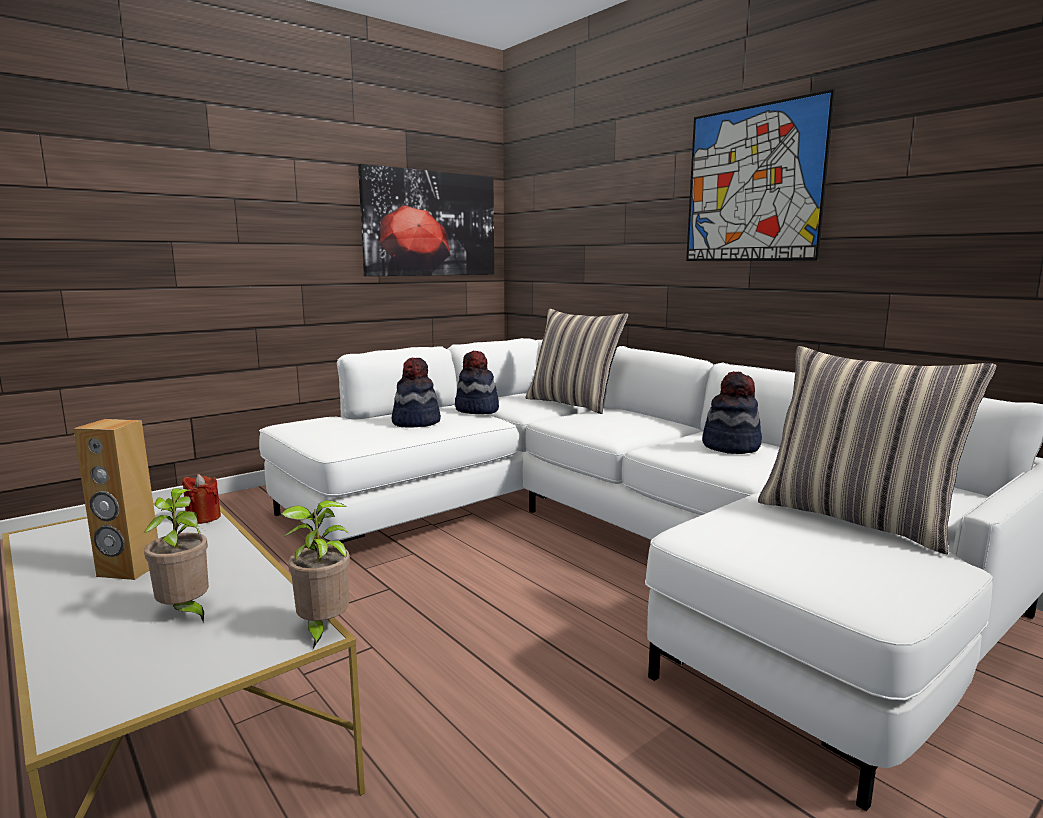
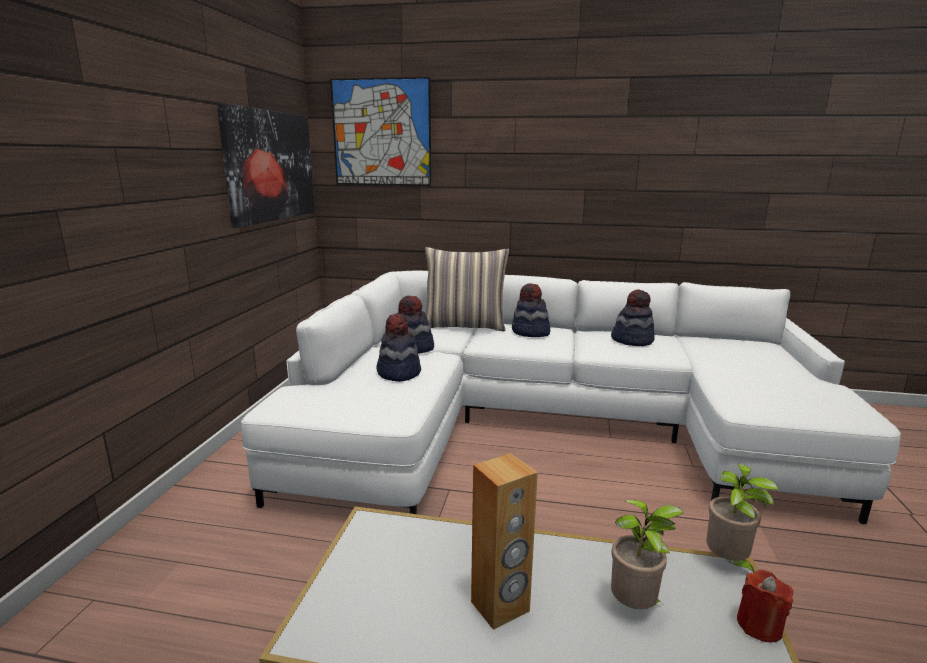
camera: 40 degrees left, 5 degrees up
(203, 518) = (426, 530): red candle -> red candle (759, 625)
(622, 419) = (530, 332): none -> hat
(753, 184) = (587, 149): picture -> picture (381, 133)
(856, 518) = (769, 373): pillow -> none

